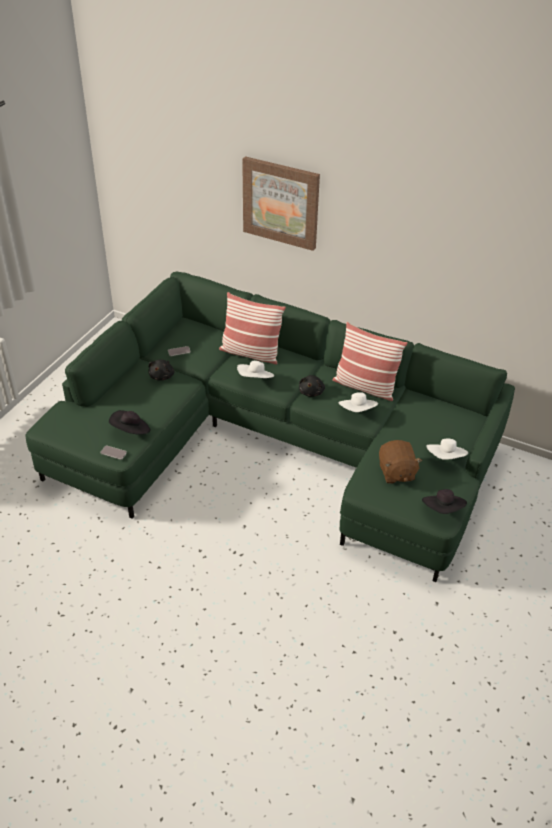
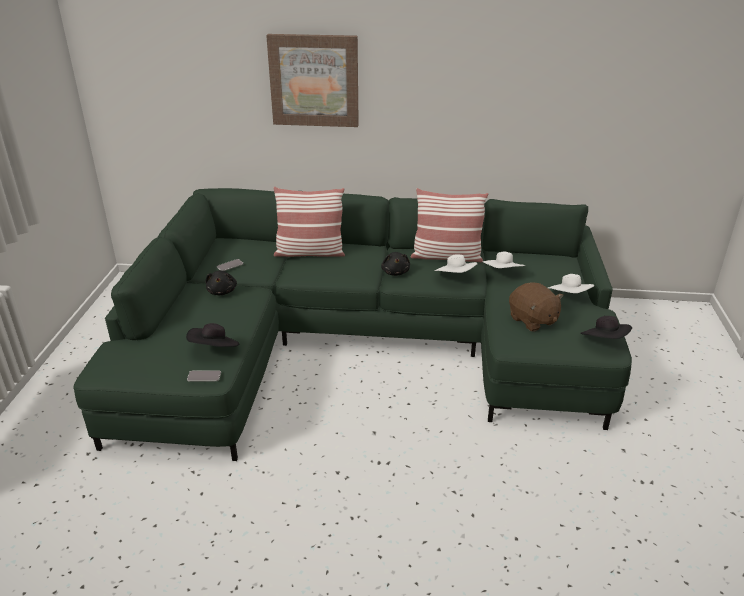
camera: 20 degrees left, 10 degrees down
(255, 379) = (330, 272): white hat -> white hat (502, 274)

